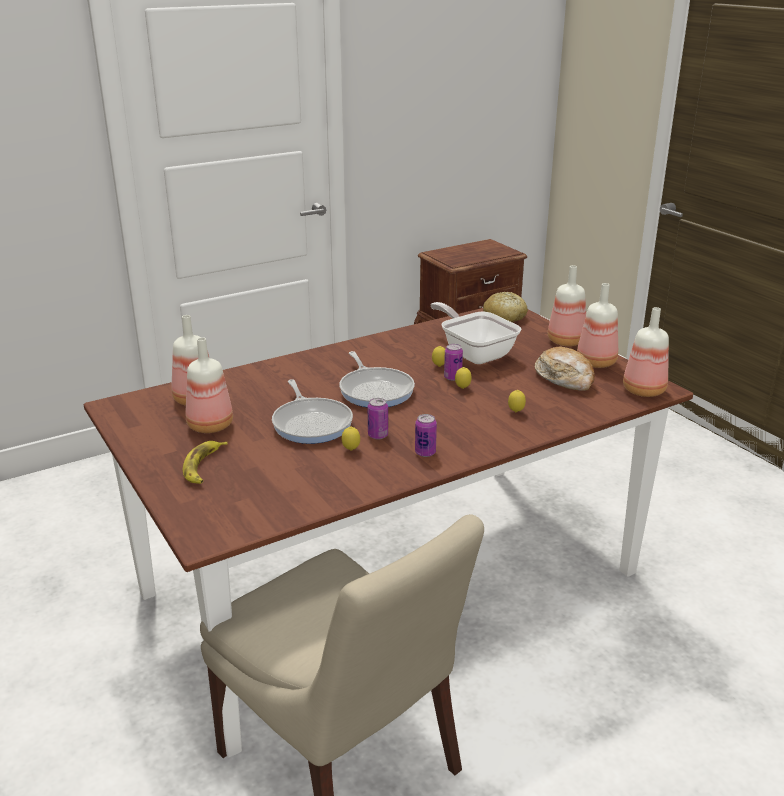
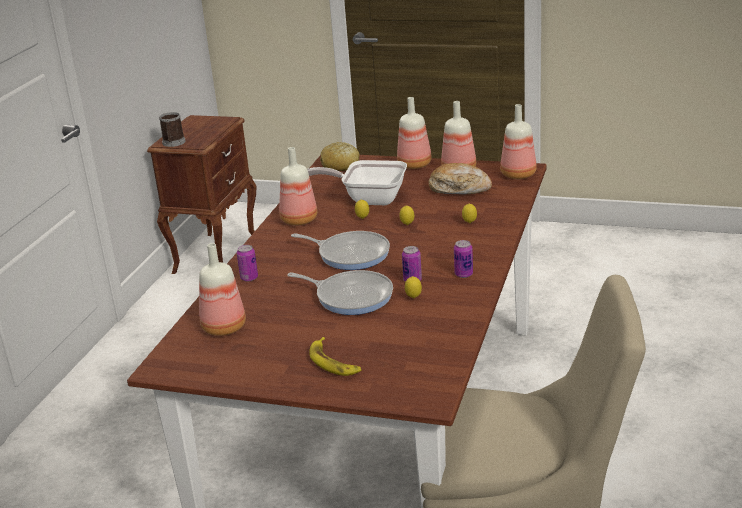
camera: 40 degrees left, 0 degrees up
(209, 426) = (277, 338): bottle -> bottle (298, 220)
(440, 255) = (173, 143): none -> mug
(452, 377) = (386, 221): can -> can (249, 278)

